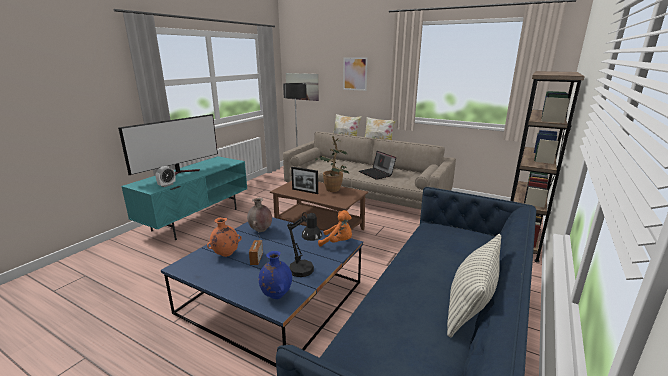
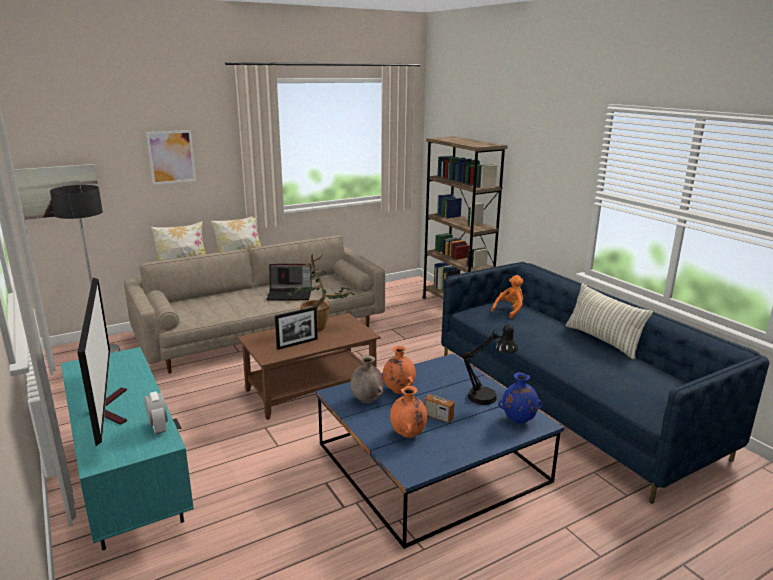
camera: 60 degrees left, 0 degrees up
(282, 236) = (398, 390): none -> orange vase
(338, 242) = (443, 365): orange plush toy -> orange plush toy (509, 311)

